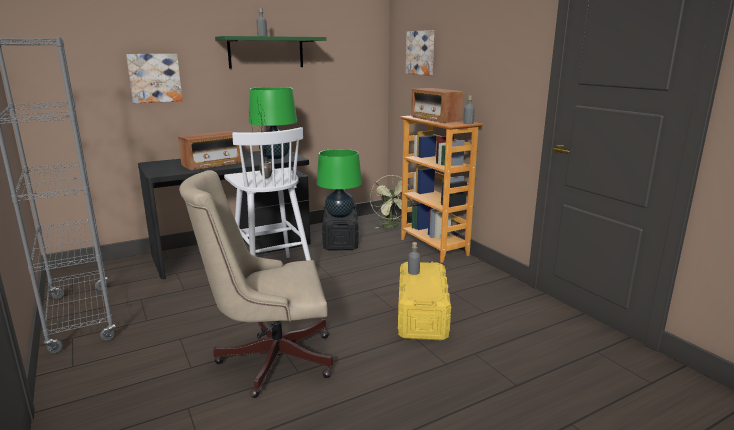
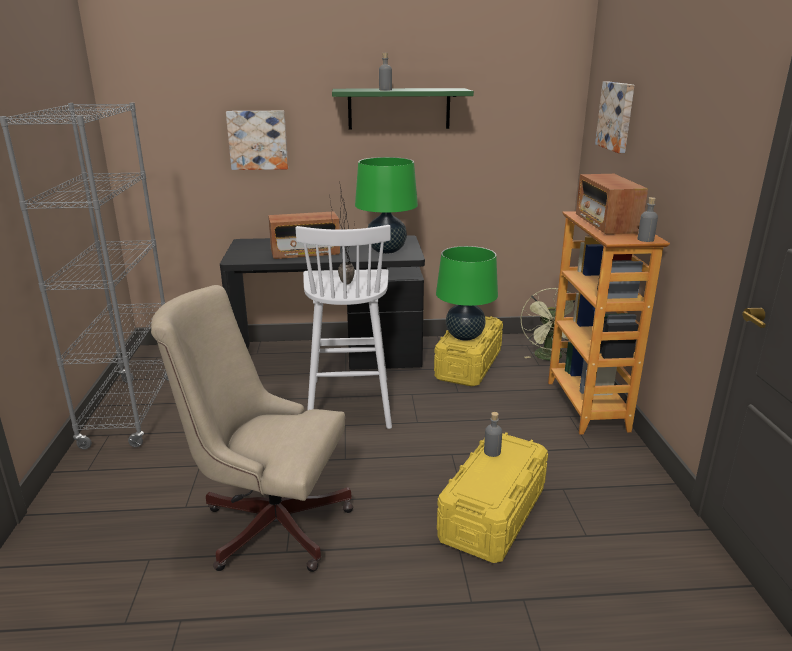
camera: 25 degrees right, 5 degrees up
(341, 238) = (469, 364): black storage box -> yellow storage box

